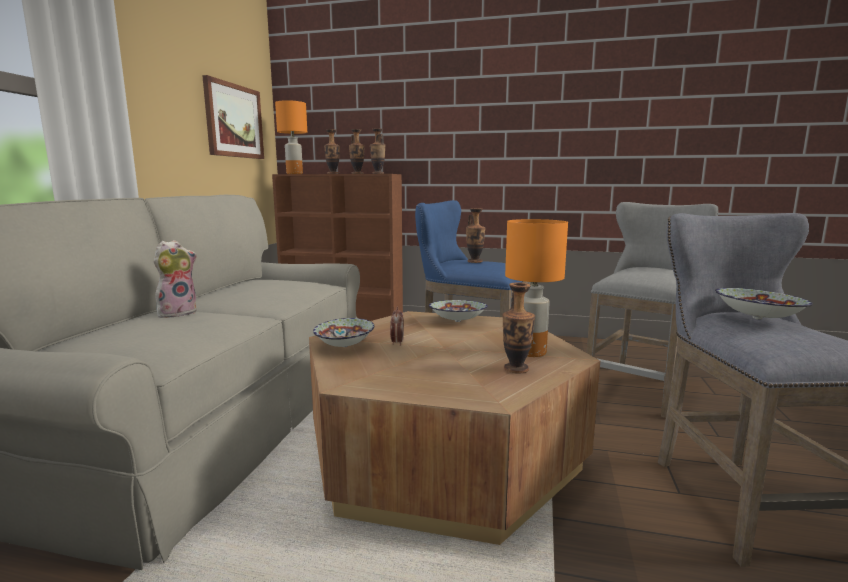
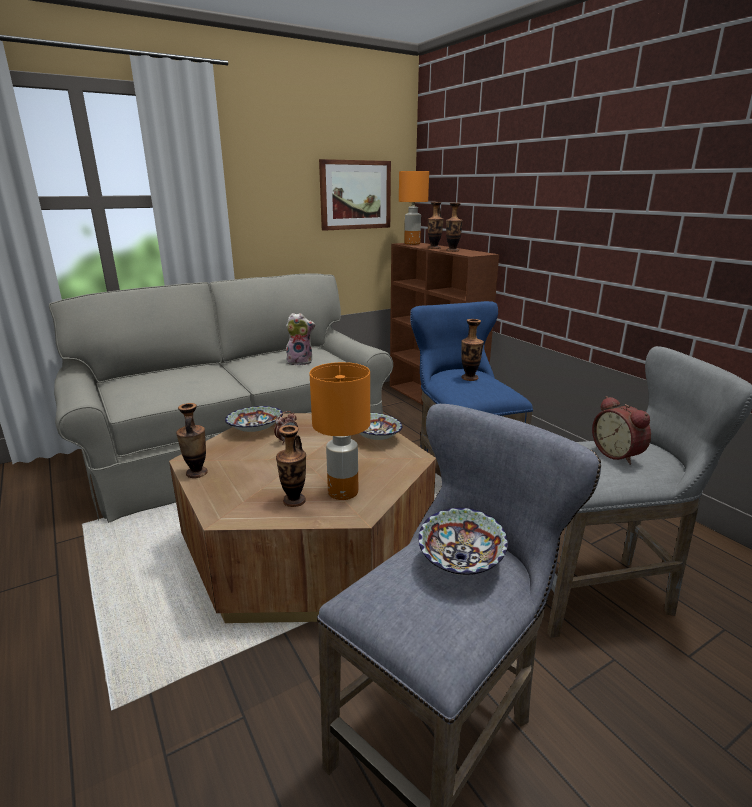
camera: 45 degrees right, 10 degrees up
(178, 313) = (202, 371): plush toy -> plush toy (300, 362)
(378, 173) = (467, 253): vase -> vase (197, 473)
(650, 270) = (618, 454): none -> alarm clock

